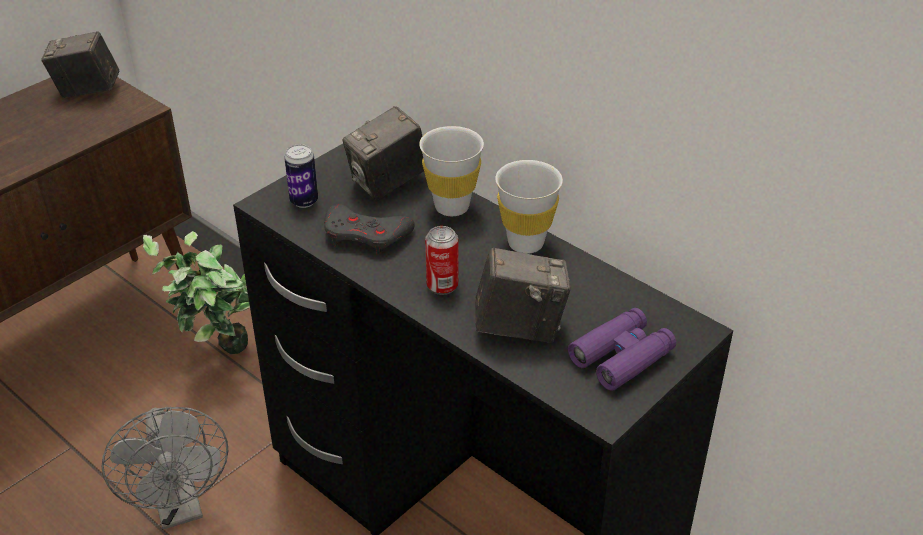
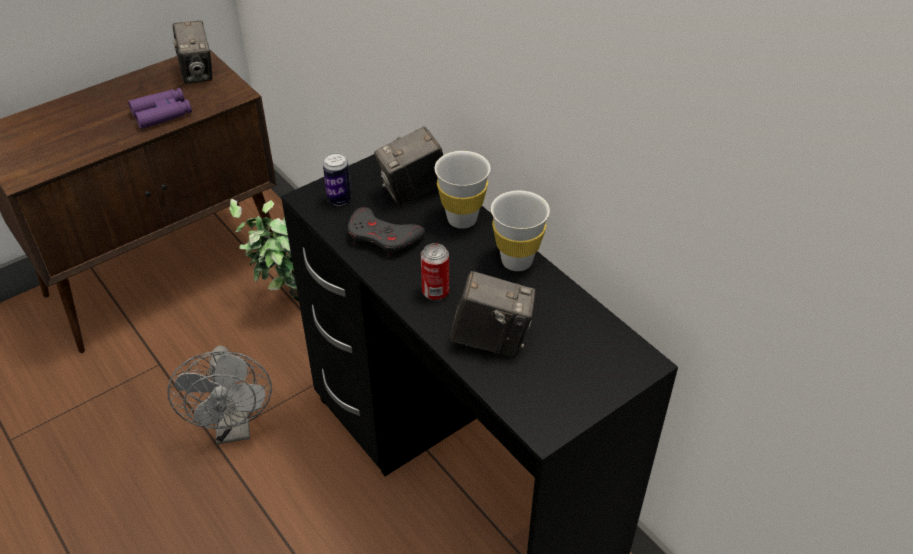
camera: 10 degrees right, 5 degrees up
(87, 91) = (197, 73): camera -> camera turned 120 degrees counterclockwise
(622, 356) = (572, 378): purple binoculars -> purple binoculars (162, 114)

